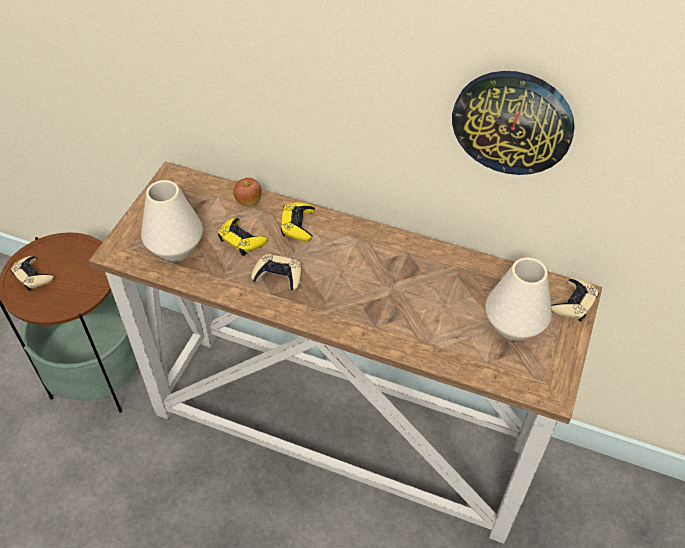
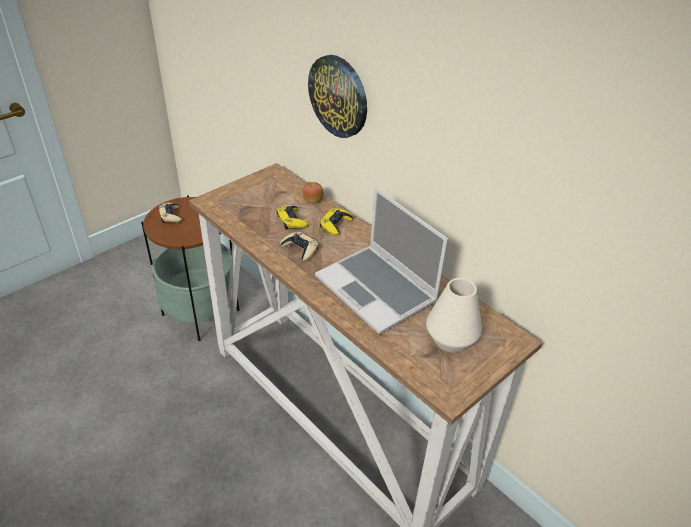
camera: 25 degrees right, 10 degrees down
(176, 247) = (246, 210): white vase -> none
(401, 294) = (378, 290): none -> laptop
(512, 122) = (489, 171): wall clock -> wall clock (338, 96)
(574, 303) = (510, 344): beige game controller -> none

